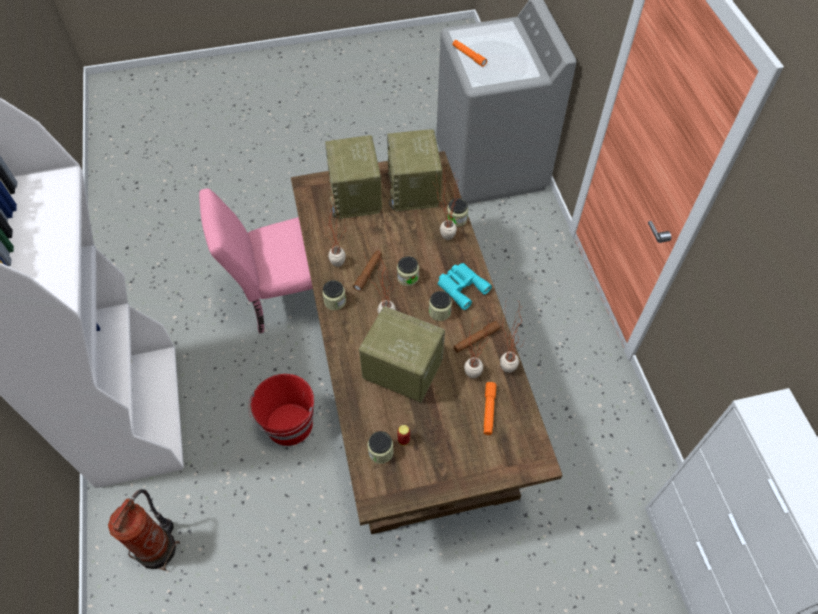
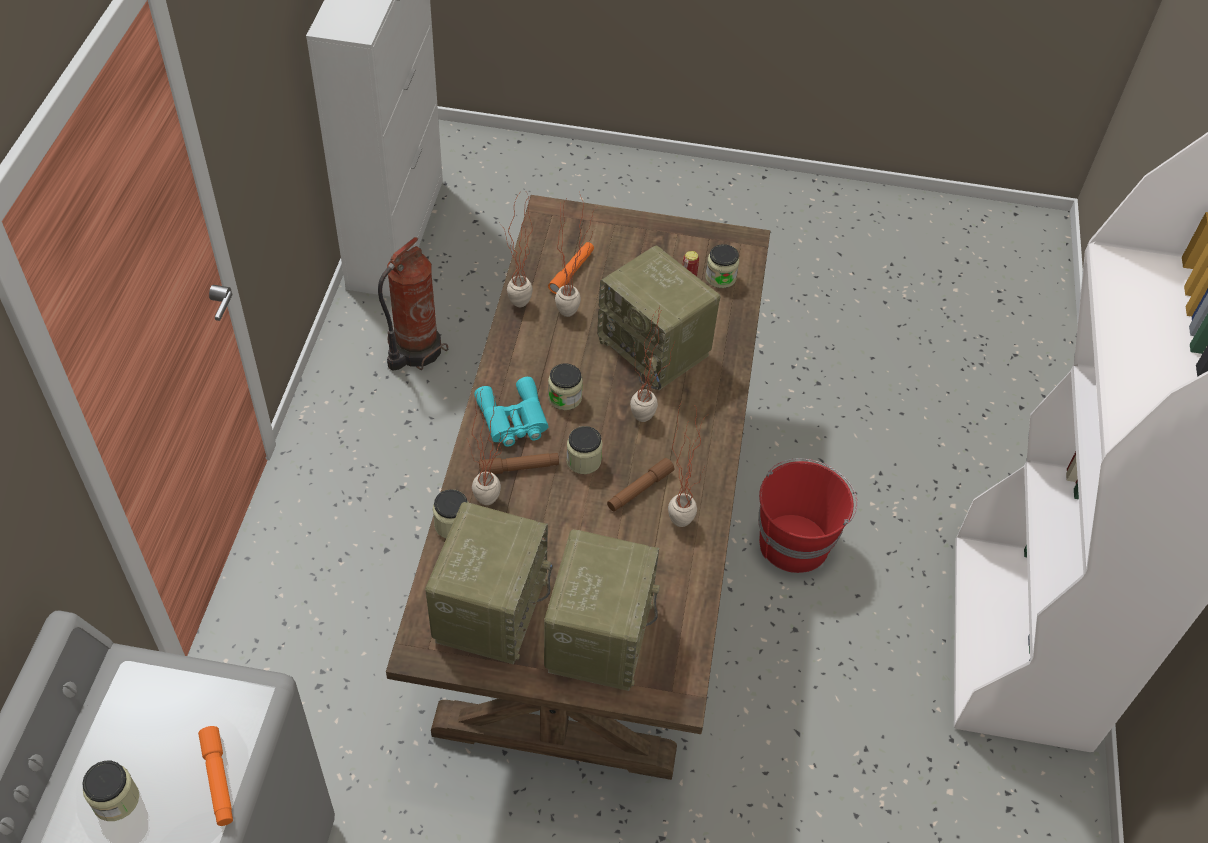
camera: 160 degrees left, 5 degrees down
(158, 547) = (995, 463): fire extinguisher -> fire extinguisher (414, 351)
(284, 299) = (747, 749): pink chair -> none
(335, 301) = (707, 465): jar -> jar (116, 800)
(476, 339) = (537, 347): brown flashlight -> brown flashlight (519, 468)

